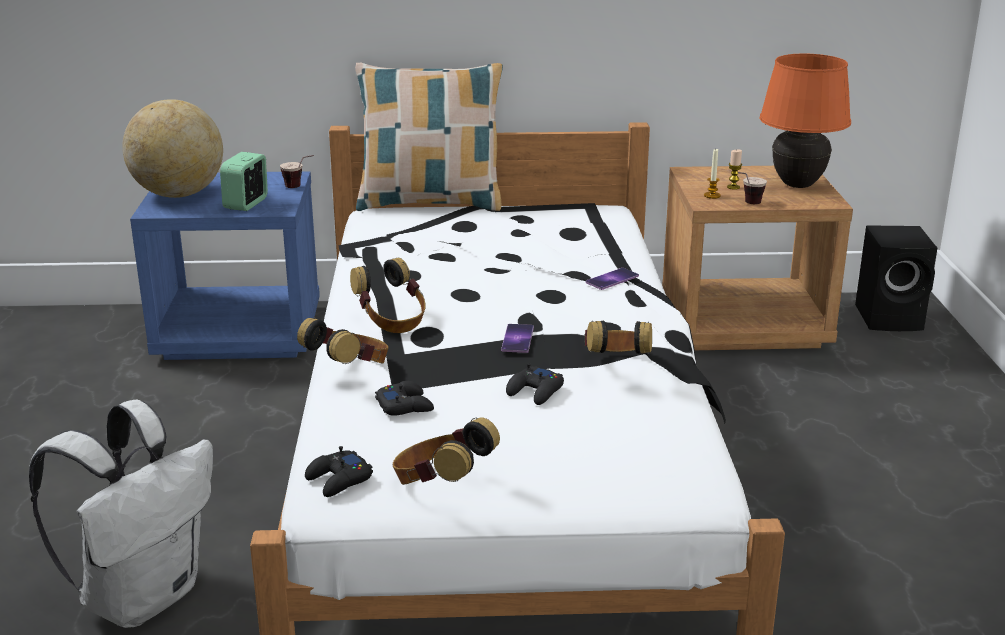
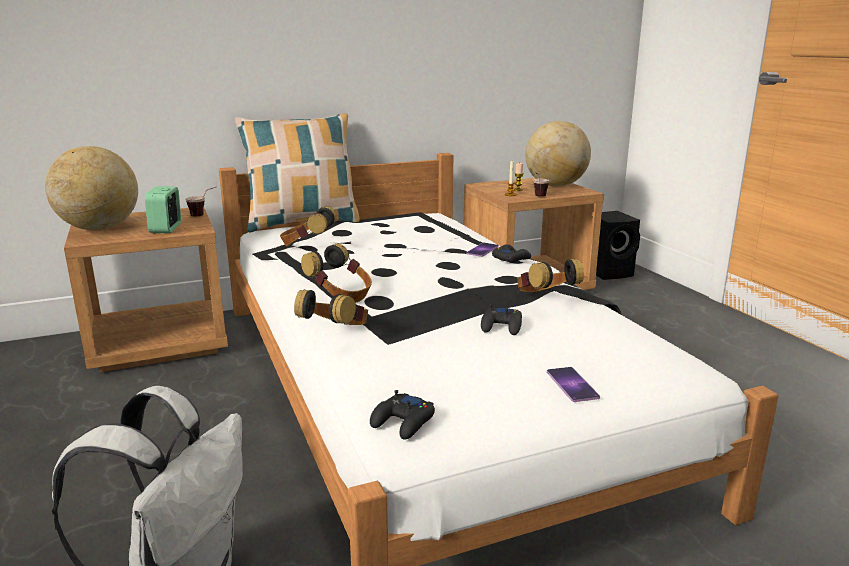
camera: 20 degrees left, 5 degrees down
(240, 333) = (159, 342): blue nightstand -> brown nightstand
(405, 406) = (408, 353): black game controller -> black game controller (511, 258)
(441, 485) = (498, 409): headphones -> headphones (307, 246)
(517, 338) = (453, 293): phone -> phone (572, 384)
(797, 185) = (555, 185): orange table lamp -> globe

